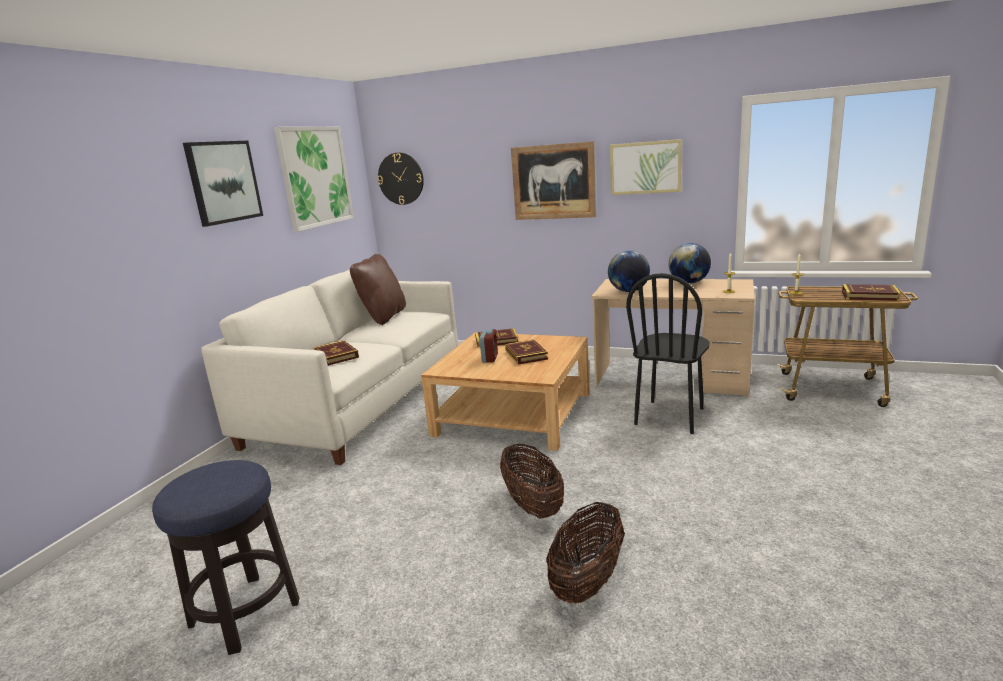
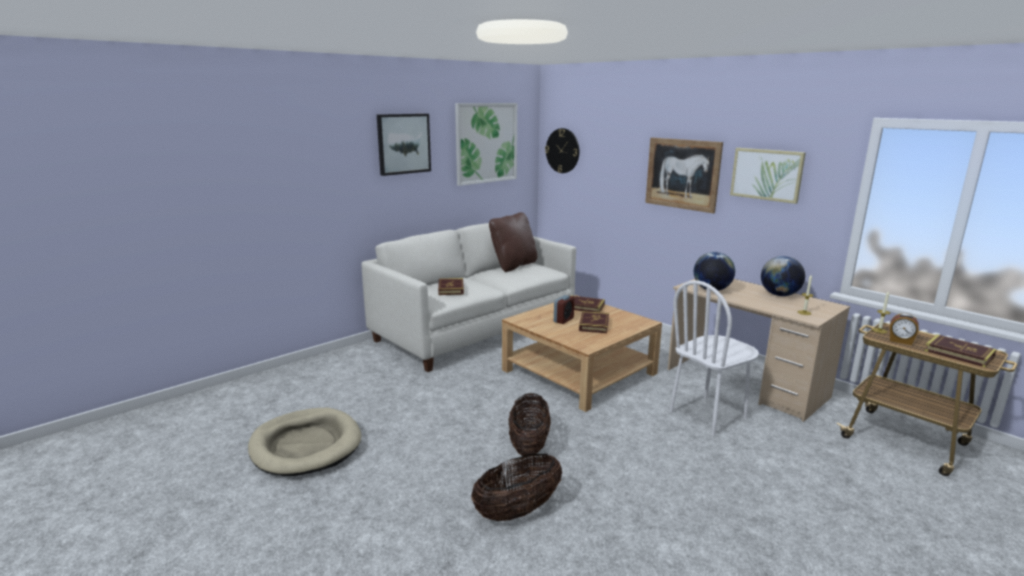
camera: 25 degrees right, 0 degrees up
(245, 613) = (306, 445): stool -> beige dog bed
(670, 416) = (708, 415): black chair -> white chair
(820, 297) = (900, 341): none -> alarm clock

